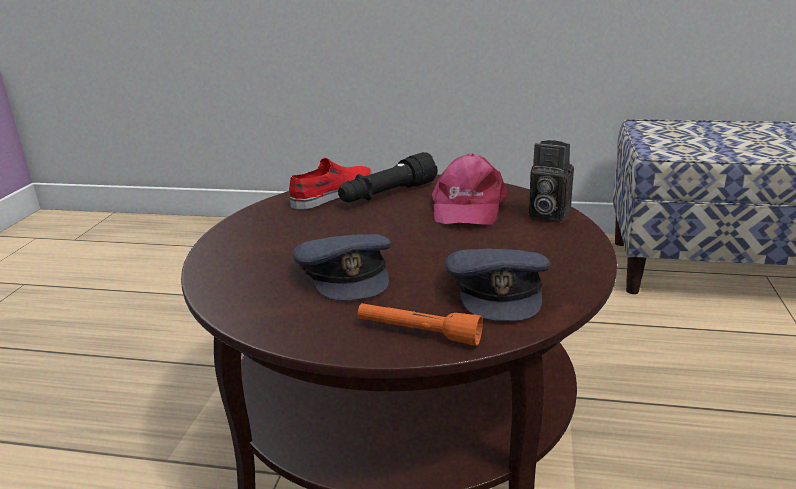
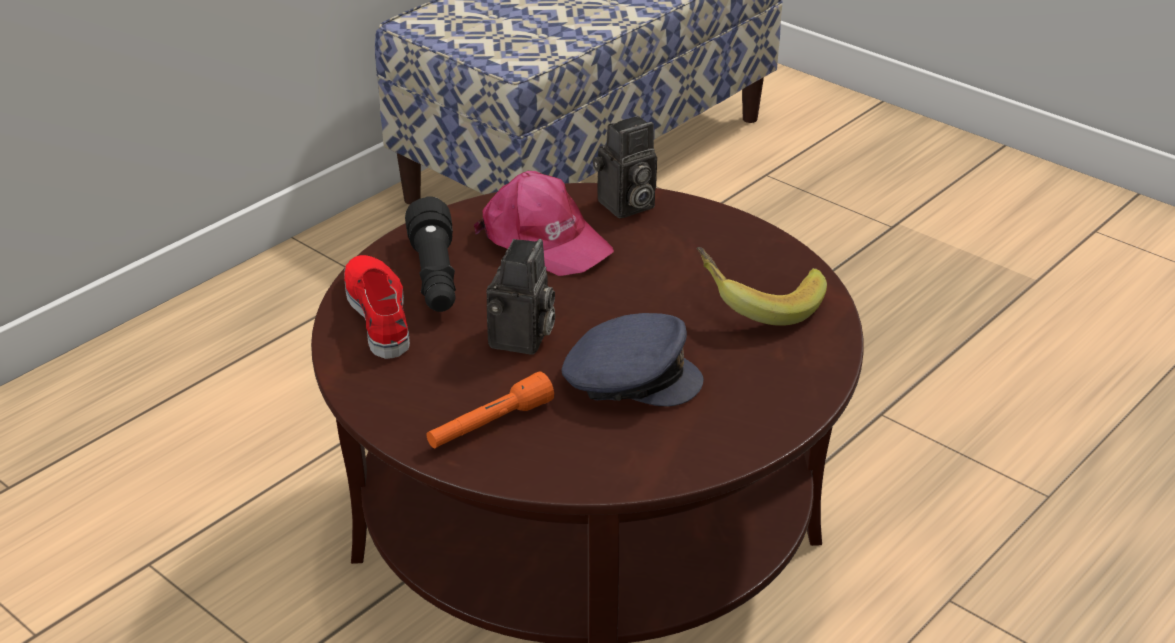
camera: 60 degrees left, 10 degrees up
(351, 232) = (522, 340): none -> camera
(418, 333) = (793, 376): orange flashlight -> orange flashlight (489, 425)
(497, 291) = (758, 304): grey cap -> banana

